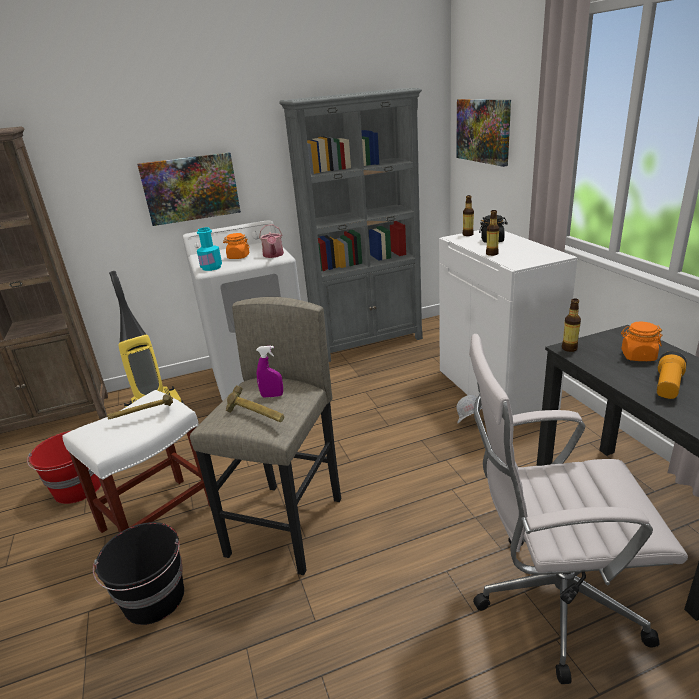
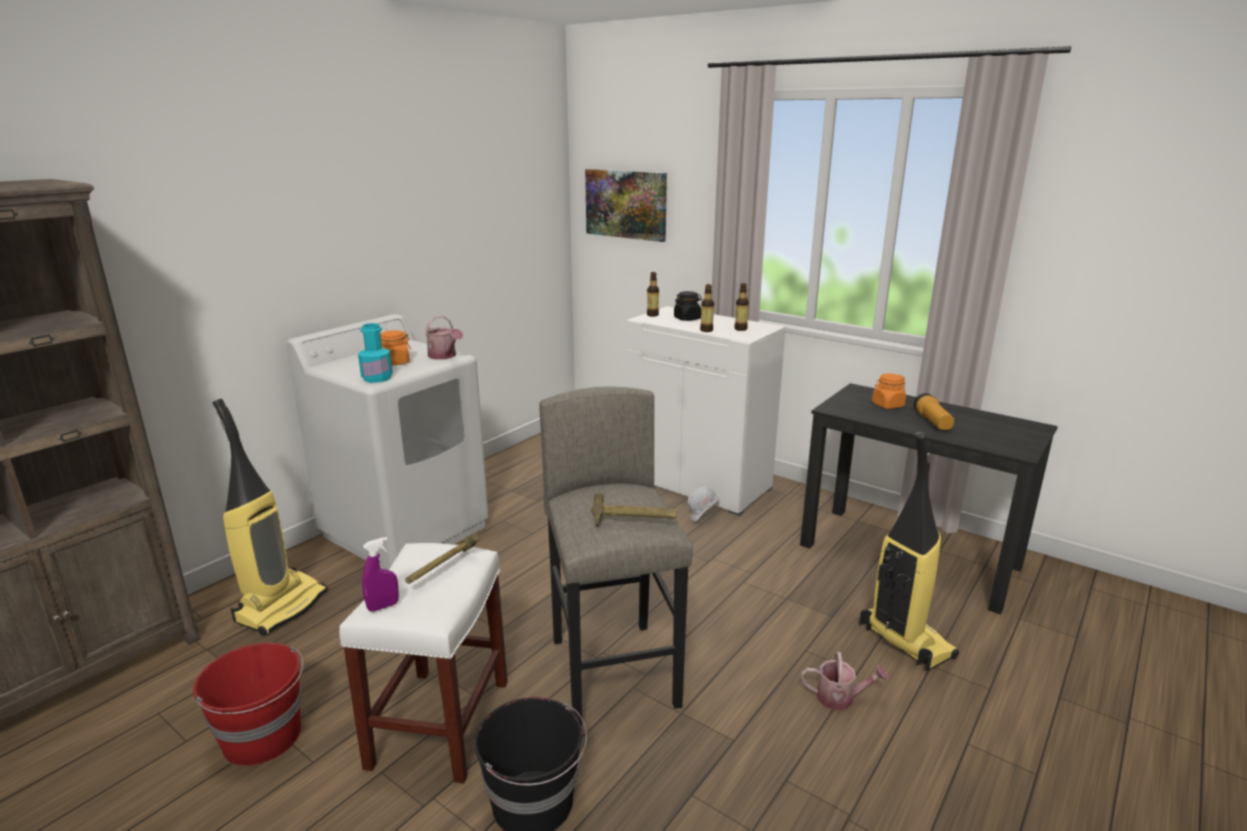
camera: 35 degrees left, 5 degrees down
(190, 188) = (295, 274): picture -> none
(272, 396) = (621, 501): purple spray bottle -> purple spray bottle (383, 606)
(368, 342) = (511, 463): grey bookcase -> none
(435, 628) = (840, 698): none -> watering can
(550, 602) = (904, 641): white office chair -> vacuum cleaner
(569, 348) = (832, 408): bottle -> bottle (740, 329)

